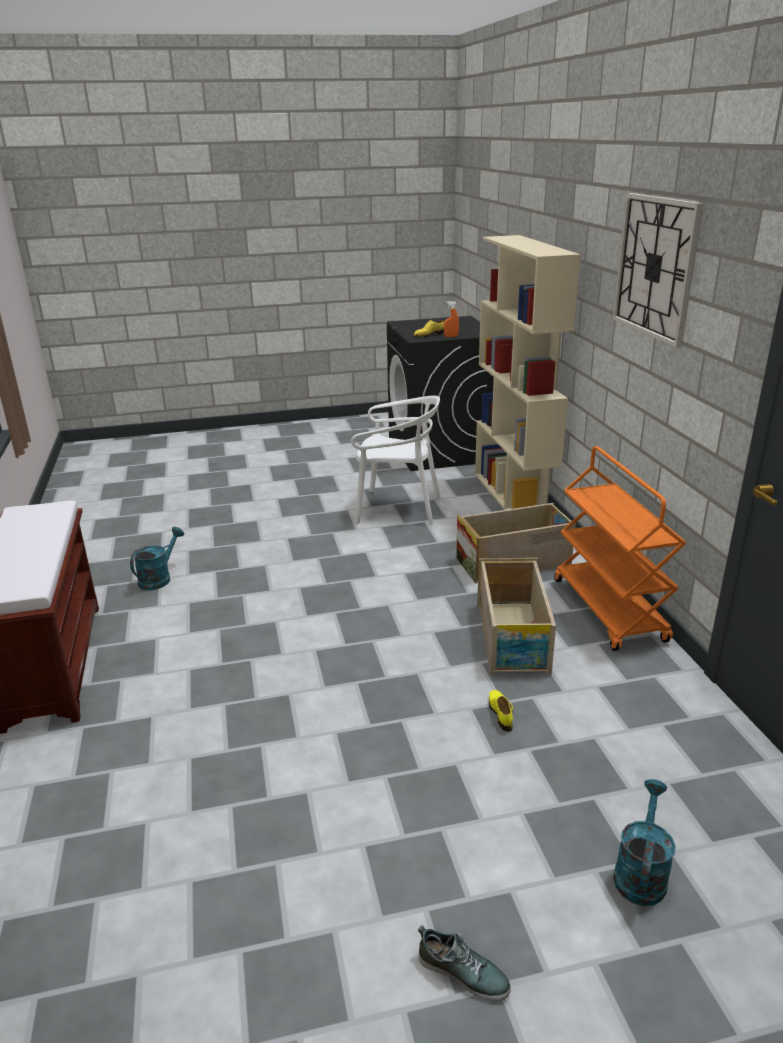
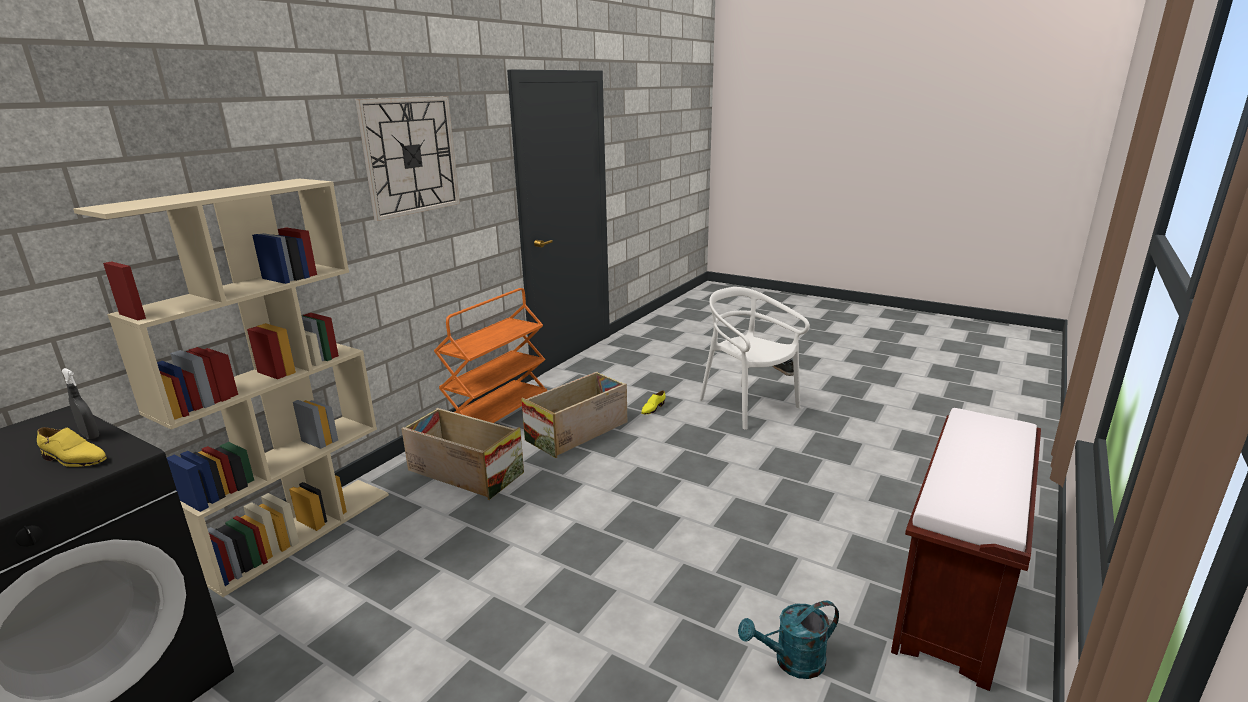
camera: 135 degrees left, 5 degrees down
(397, 508) = (402, 598): white chair -> white chair (747, 405)
(451, 336) = (90, 435): orange spray bottle -> grey spray bottle
(640, 872) = (688, 359): turquoise watering can -> none

